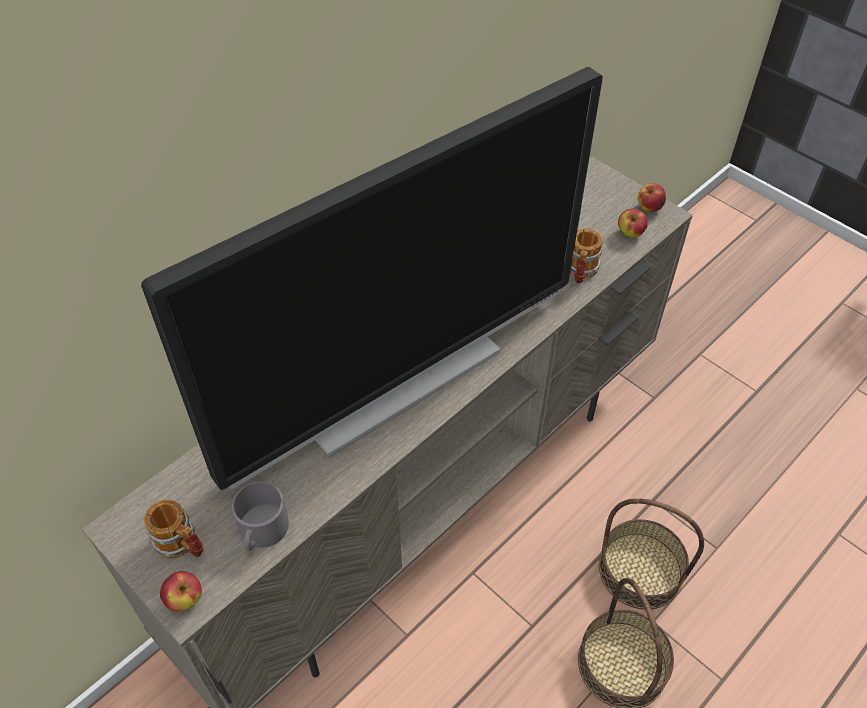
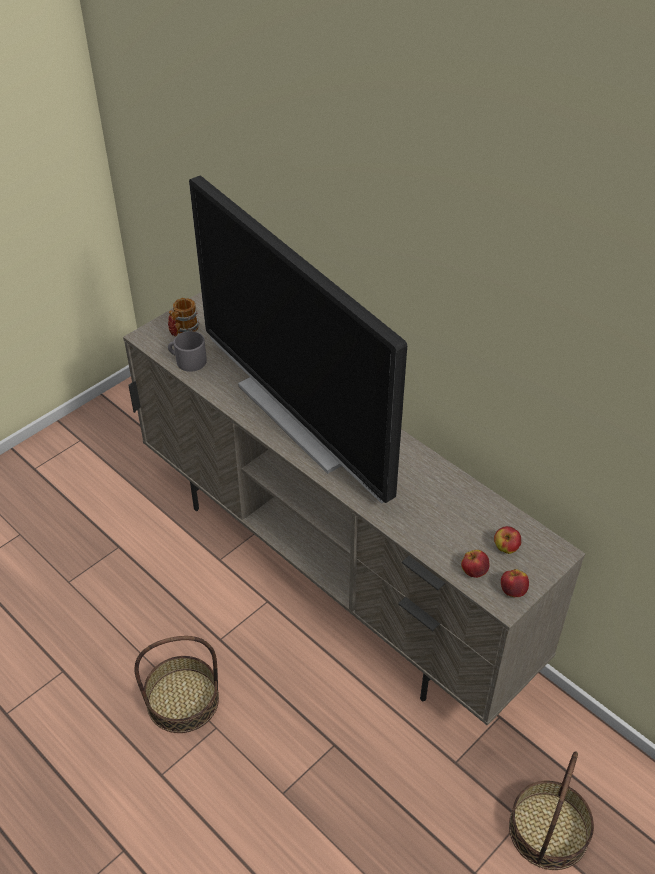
camera: 90 degrees right, 5 degrees down
(185, 599) = (148, 335): apple -> apple (506, 548)
(580, 272) = (419, 530): mug -> none
(640, 570) = (264, 724): basket -> basket (548, 830)

